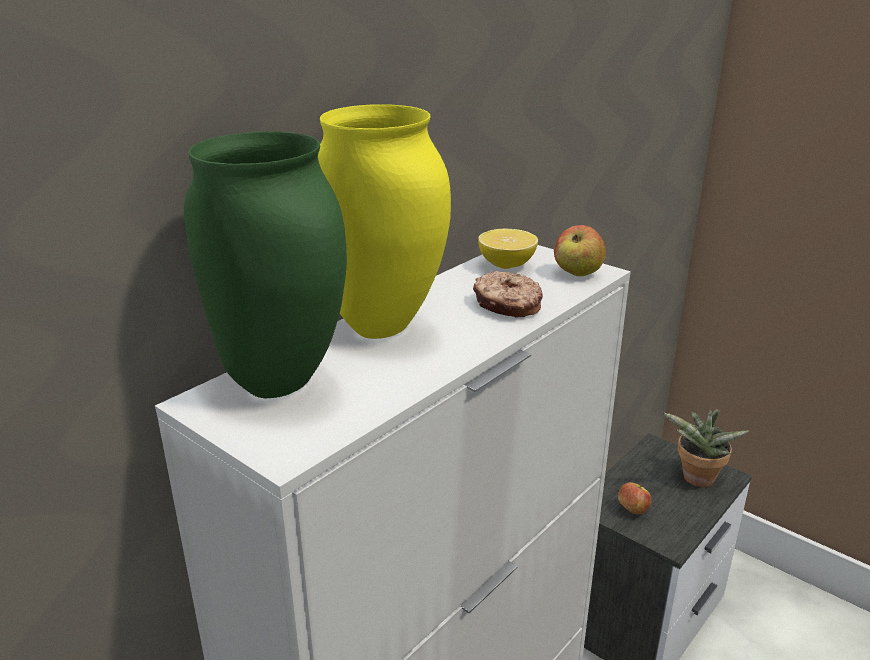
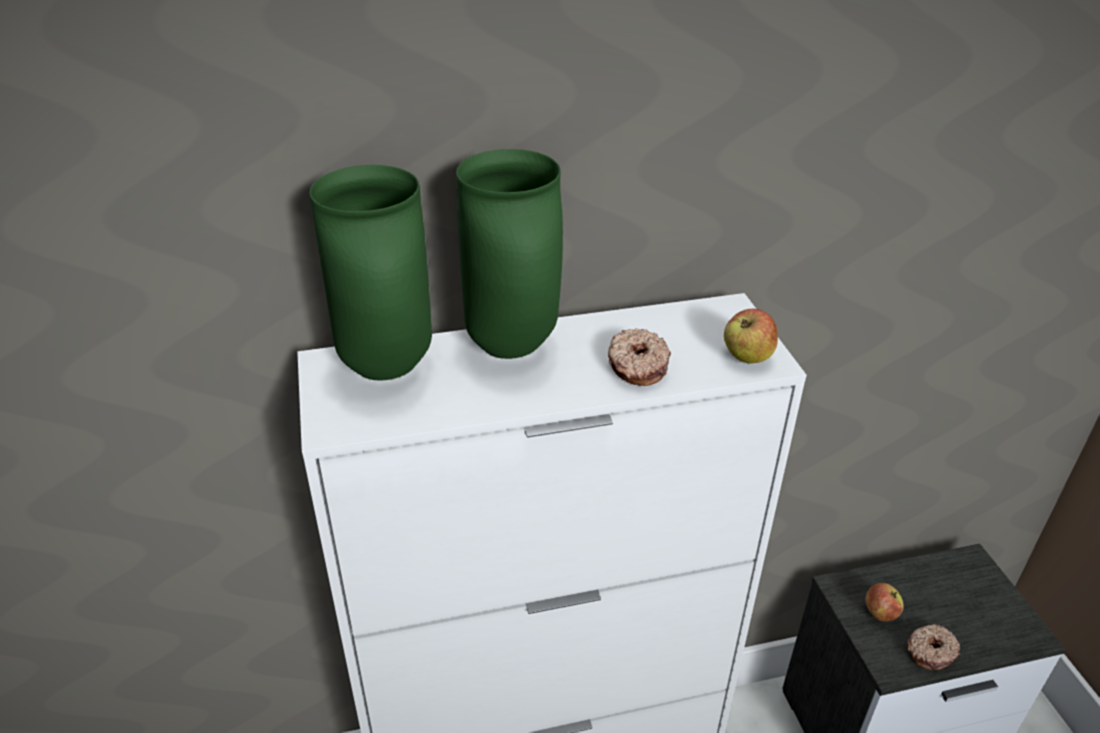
camera: 35 degrees right, 10 degrees up
(385, 325) = (514, 346): yellow vase -> green vase
(507, 265) = (692, 322): lemon -> none
(684, 519) = (930, 651): none -> donut
(696, 480) = (986, 620): potted plant -> none

